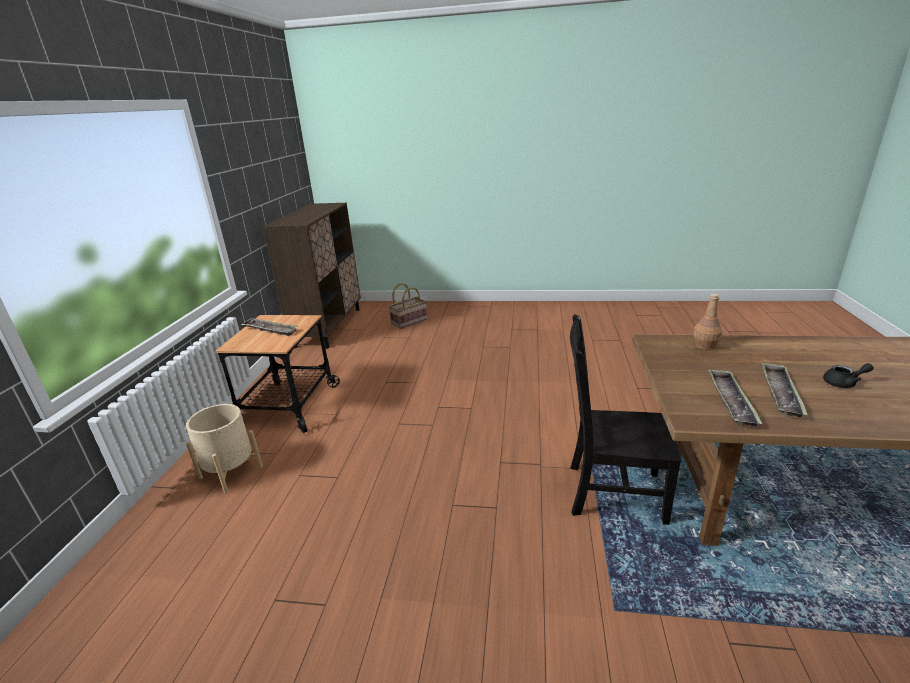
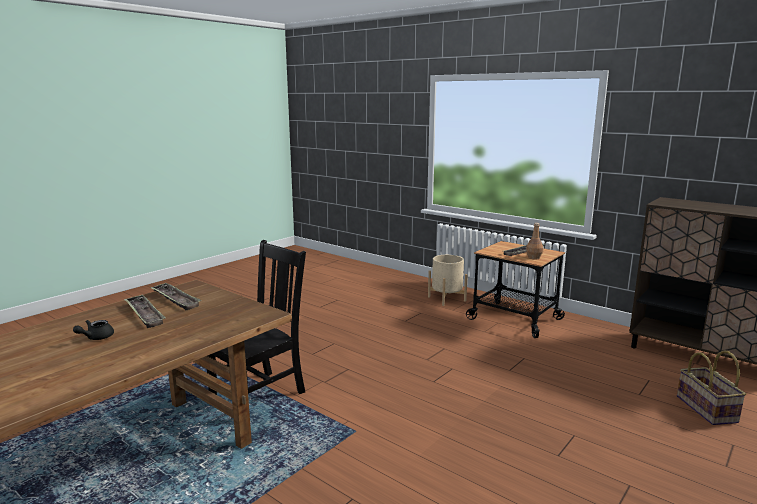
camera: 120 degrees right, 10 degrees down
(705, 345) = (223, 326): brown bottle -> brown bottle (534, 257)

